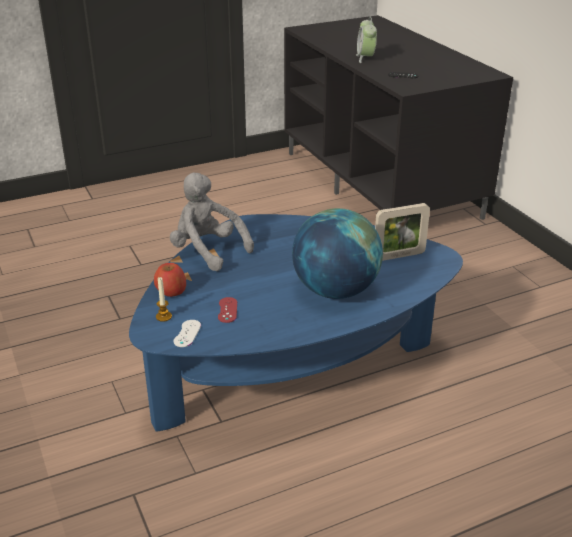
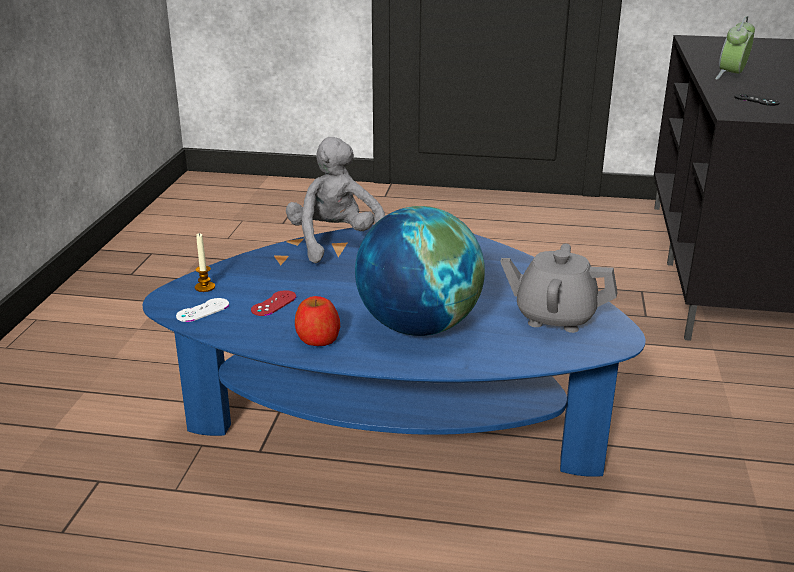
camera: 35 degrees right, 5 degrees down
(171, 291) = (246, 267): apple -> apple (317, 338)
(399, 256) = (554, 317): picture frame -> grey teapot

